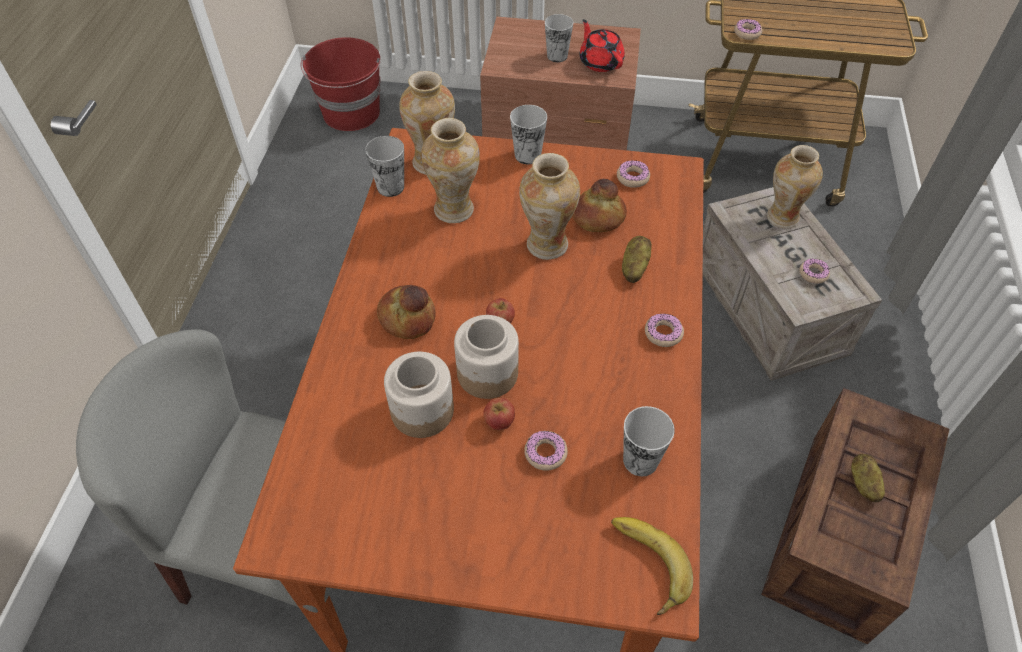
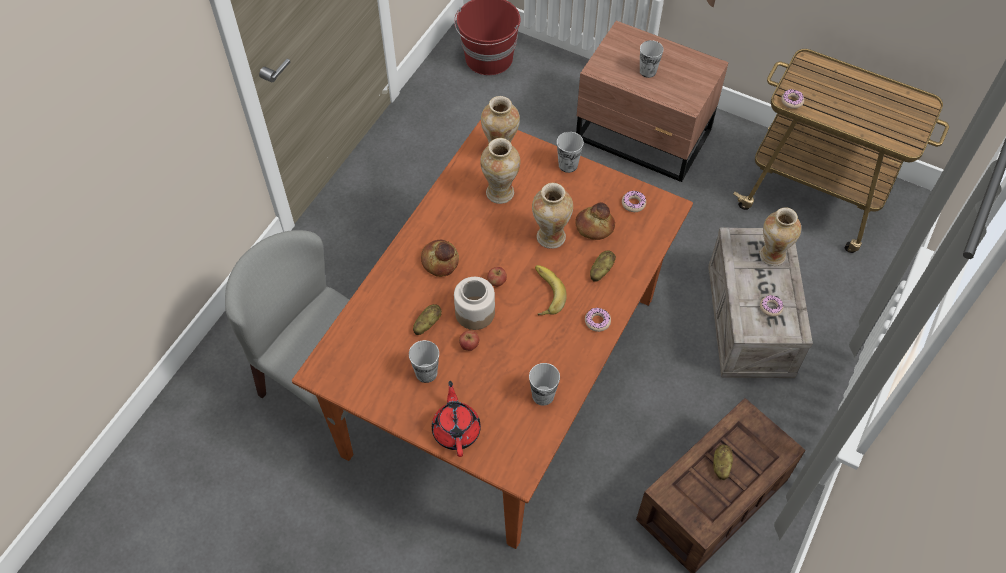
camera: 20 degrees right, 5 degrees up
(390, 187) = (464, 163): cup -> cup (426, 373)
(423, 411) = (427, 324): jar -> potato
(545, 453) = (488, 373): donut -> none
(600, 62) = (680, 86): red teapot -> red teapot (456, 429)
(644, 565) = (516, 454): banana -> banana (543, 293)

